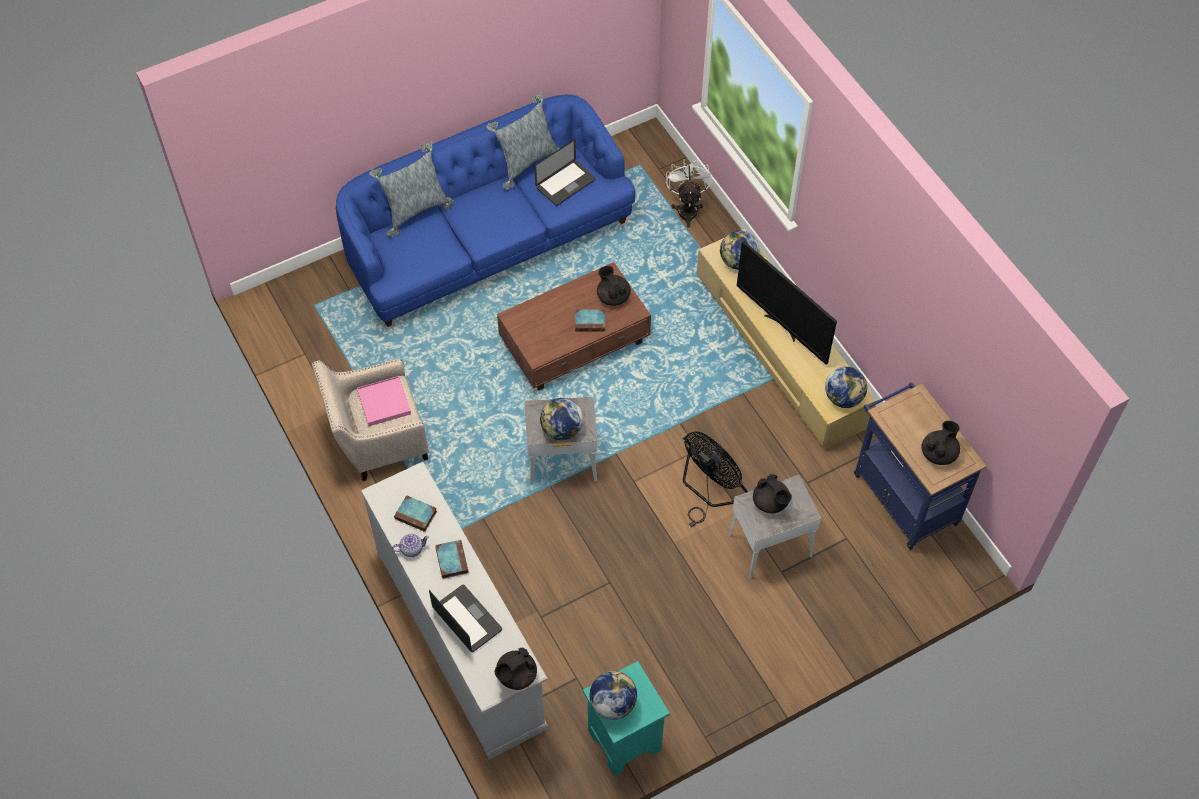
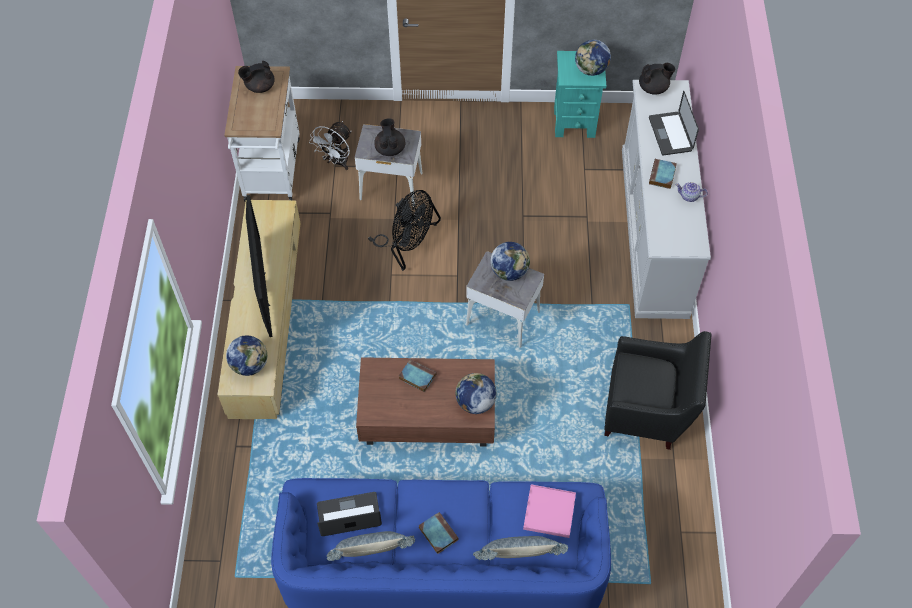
camera: 150 degrees left, 0 degrees up
(377, 439) = (648, 411): beige armchair -> black armchair
(384, 402) = (642, 383): pink tray -> pink tray (549, 512)
(416, 515) = (673, 218): book -> book (437, 533)
(613, 296) = (381, 391): black teapot -> none
(687, 208) = (230, 498): white fan -> white fan (336, 162)
(707, 490) = (407, 243): black fan -> black fan turned 135 degrees counterclockwise
(843, 398) = (267, 212): globe -> globe (475, 402)
(903, 497) = (272, 172): blue cart -> white cart

